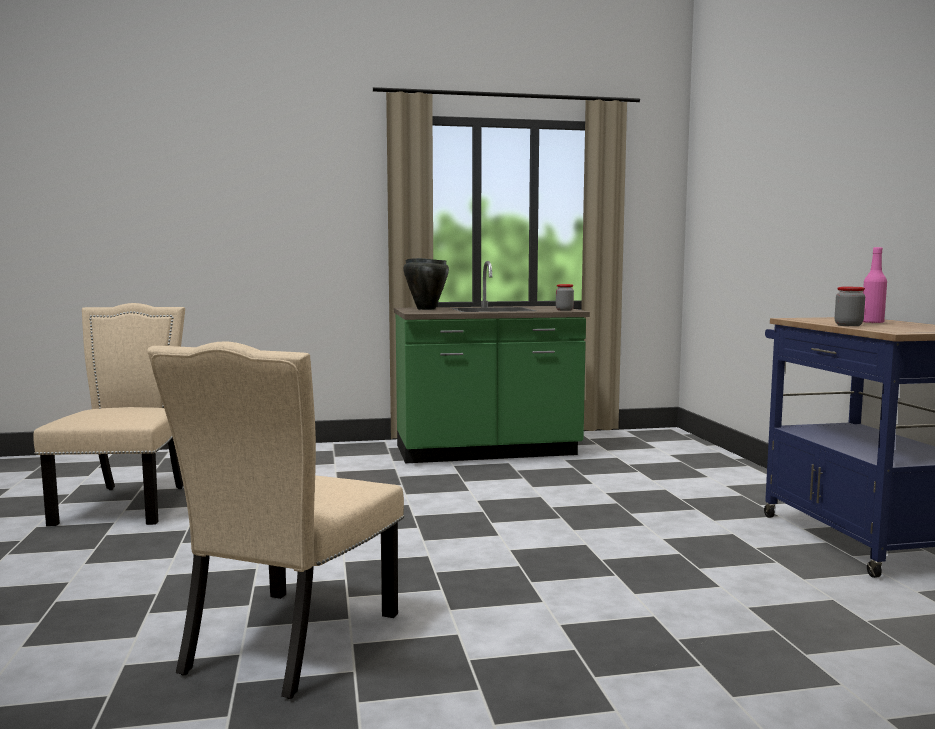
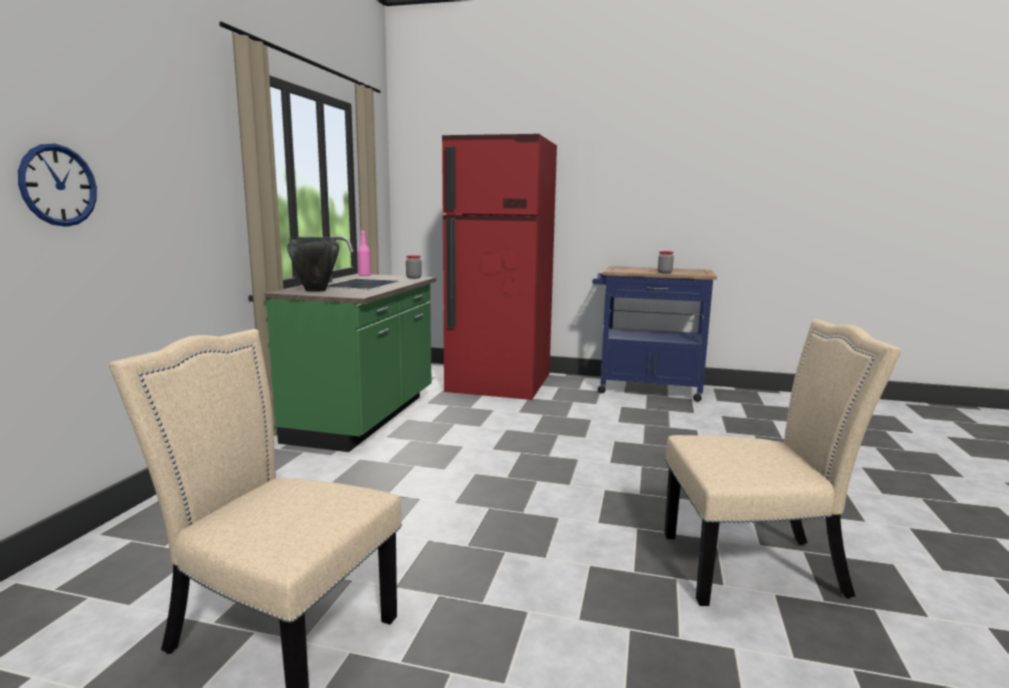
camera: 65 degrees left, 5 degrees up
(232, 221) = (58, 185): none -> wall clock
(291, 639) = (749, 567): beige chair -> beige chair turned 45 degrees counterclockwise
(697, 470) = (500, 382): none -> red fridge
(872, 322) = (651, 270): pink bottle -> pink bottle (364, 275)

